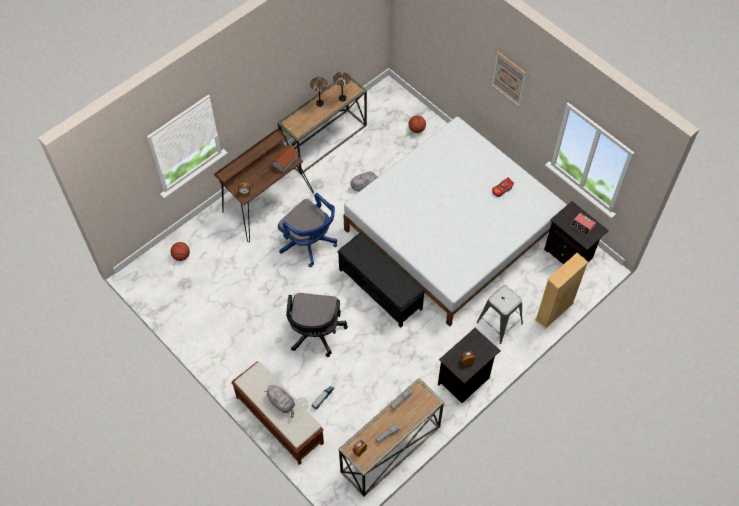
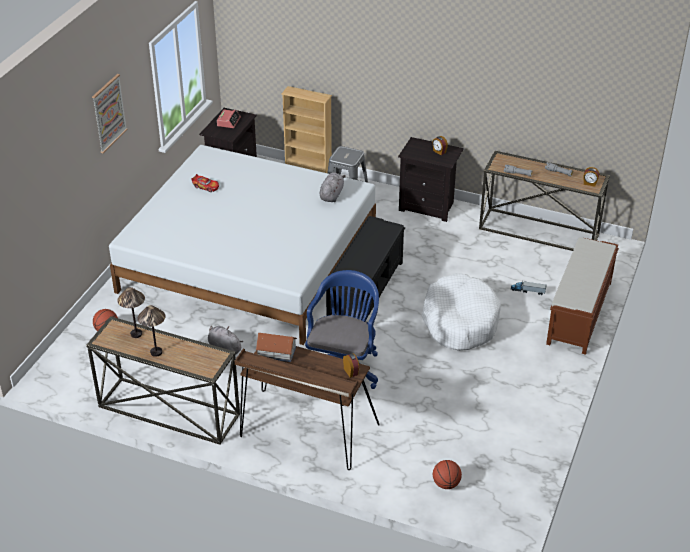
camera: 115 degrees left, 20 degrees down
(282, 403) = (582, 269): grey plush toy -> grey plush toy (332, 195)
(315, 334) = (460, 321): black office chair -> white dog bed

